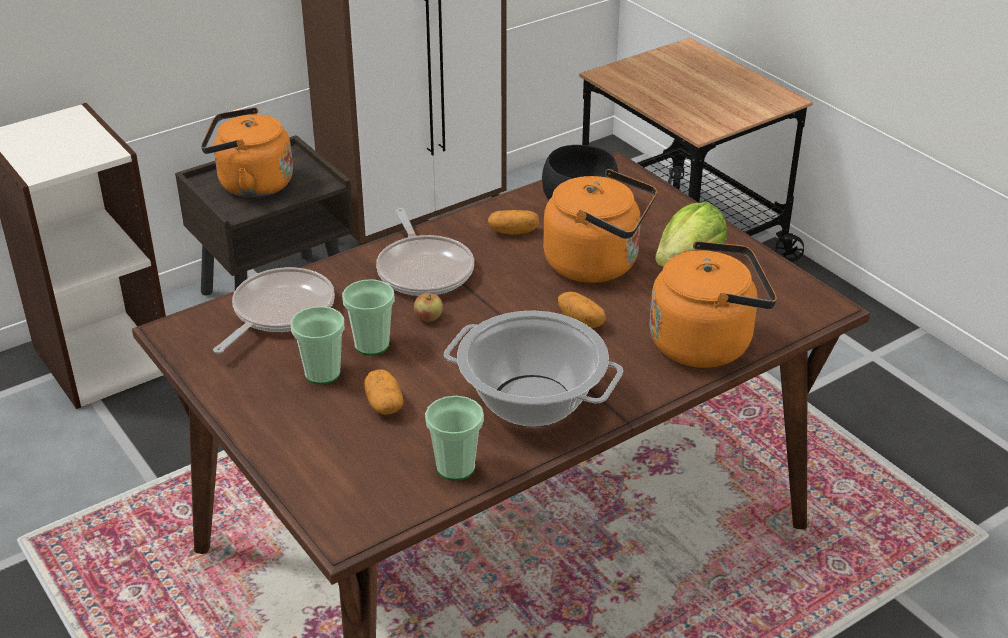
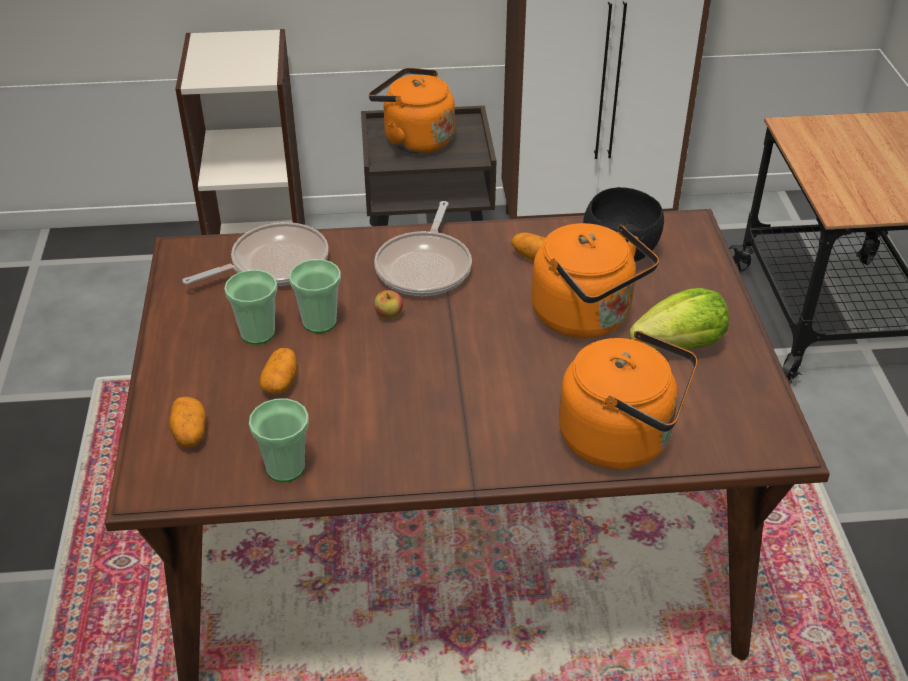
camera: 30 degrees right, 5 degrees up
(531, 401) = (405, 431): cooking pot -> none
(581, 321) = (521, 369): potato -> potato (189, 433)

